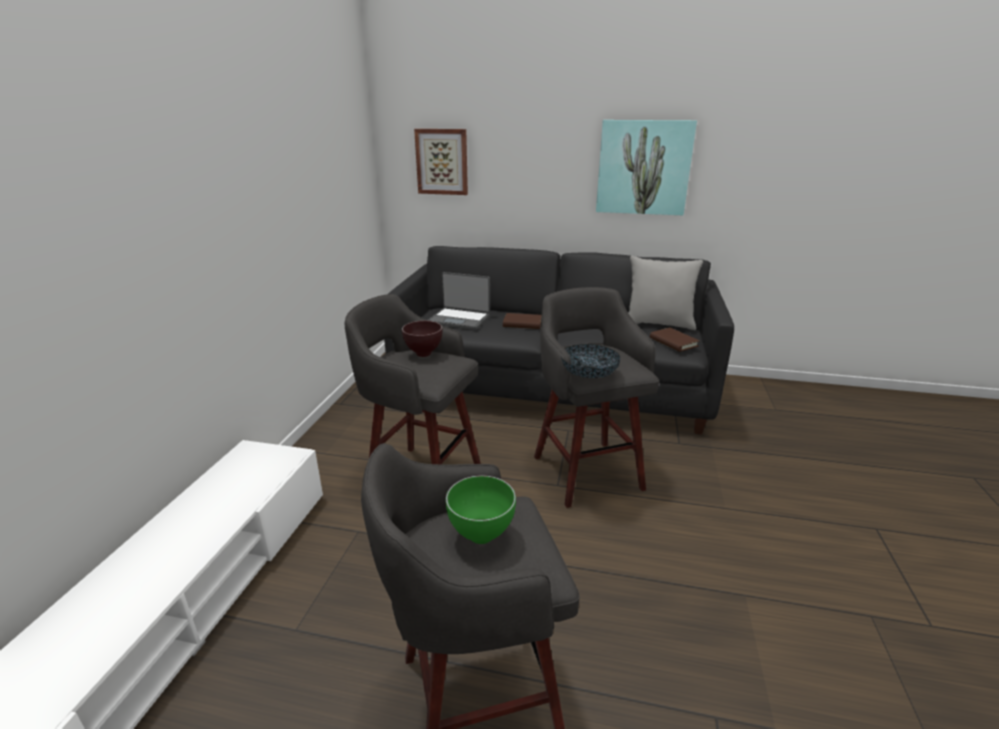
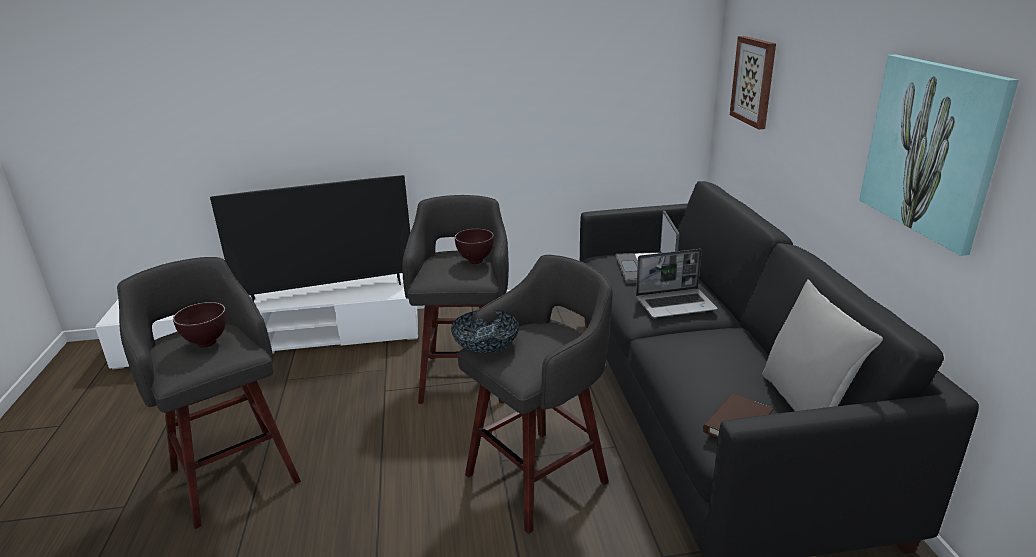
camera: 70 degrees right, 0 degrees up
(211, 513) = (328, 291): none -> television
(480, 537) = (206, 343): green bowl -> brown bowl
(522, 323) = (676, 304): brown book -> laptop

